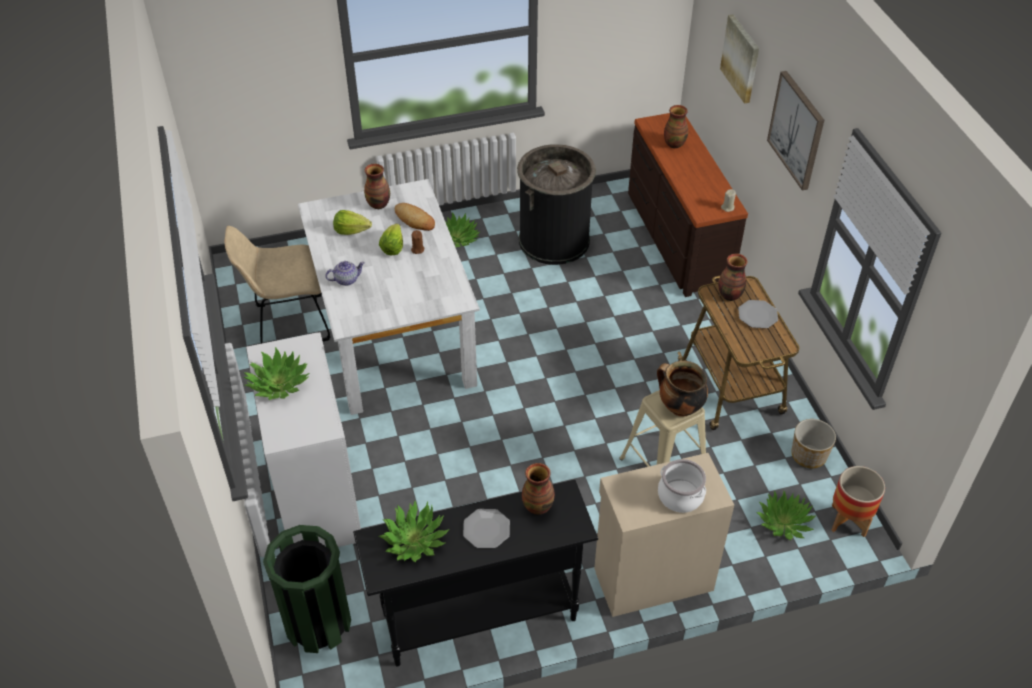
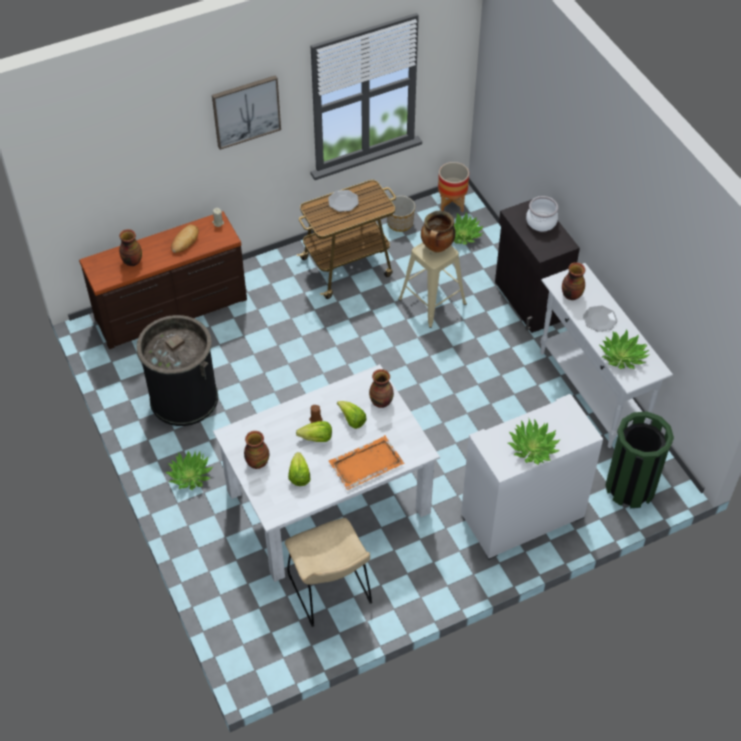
camera: 100 degrees left, 5 degrees up
(346, 279) = (365, 464): teapot -> orange tray
(407, 276) = (352, 420): none -> lettuce
(414, 219) = (275, 429): bread -> bread (185, 241)
(478, 616) = (591, 392): black console table -> white console table
(651, 578) = (529, 301): beige cabinet -> black cabinet
(729, 295) = (324, 218): vase -> vase (381, 402)
(741, 58) = (143, 146): picture -> none

